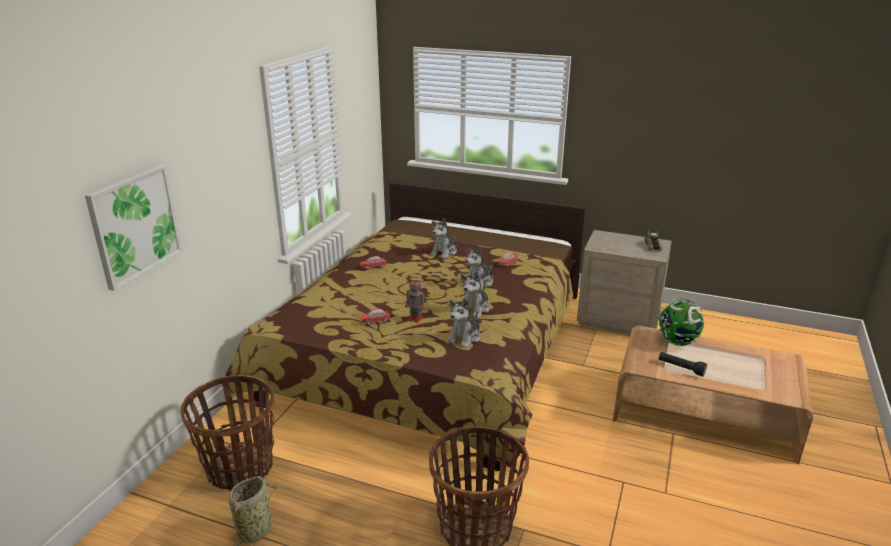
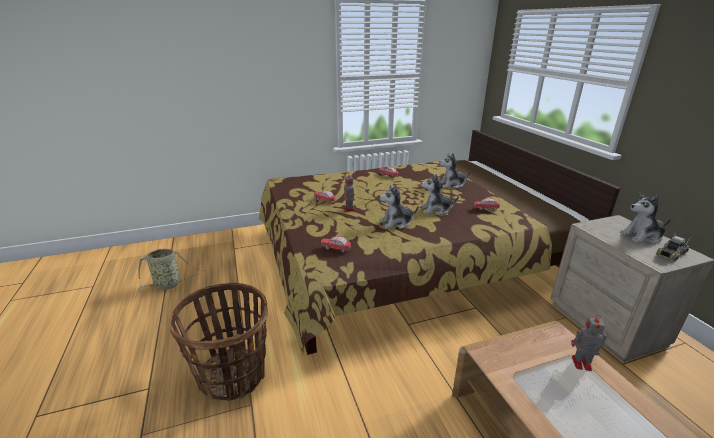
camera: 50 degrees right, 0 degrees up
(135, 225) = (192, 76): picture -> none
(240, 468) = (215, 254): basket -> none
(465, 337) = (352, 234): plush toy -> plush toy (642, 236)
(478, 355) = (336, 249): none -> toy car
(677, 341) = (580, 363): globe -> toy robot
(681, 368) = (533, 388): black flashlight -> none

